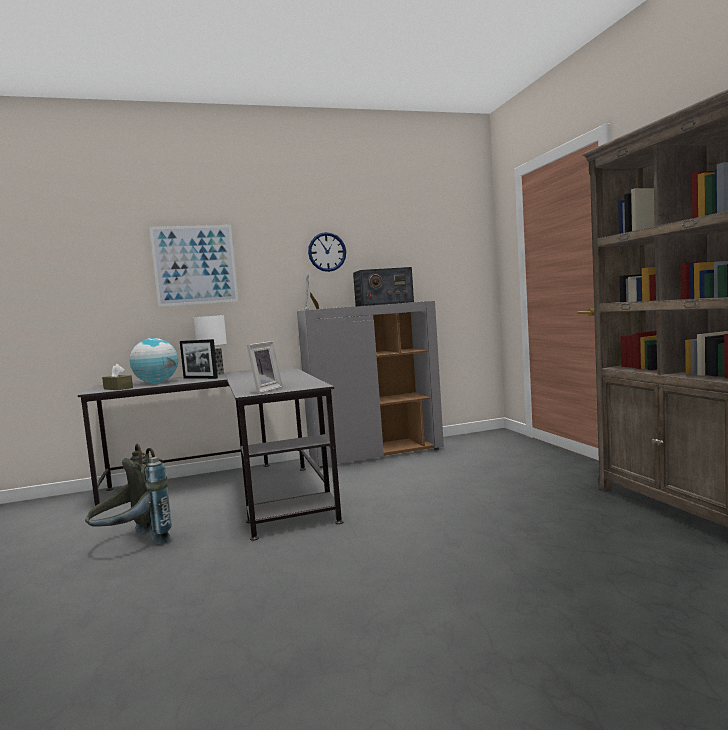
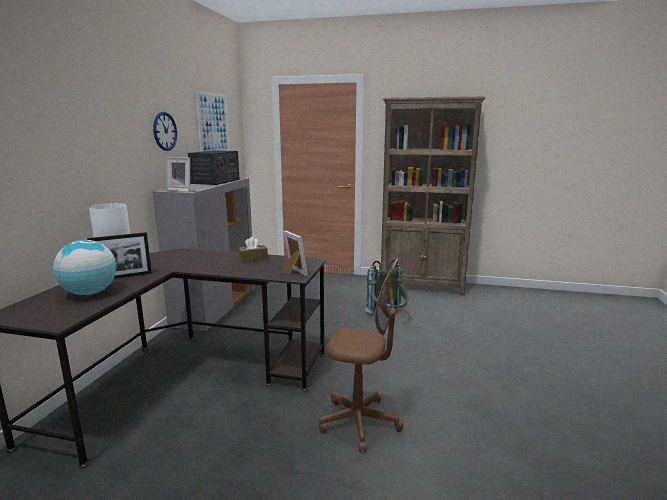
camera: 60 degrees left, 10 degrees up
(118, 388) = (76, 311): brown tissue box -> brown tissue box (253, 259)
(132, 544) = (230, 448): grey backpack -> grey backpack (388, 317)
(195, 265) = (65, 143): picture -> picture (213, 123)
(206, 586) = (359, 423): none -> brown office chair

